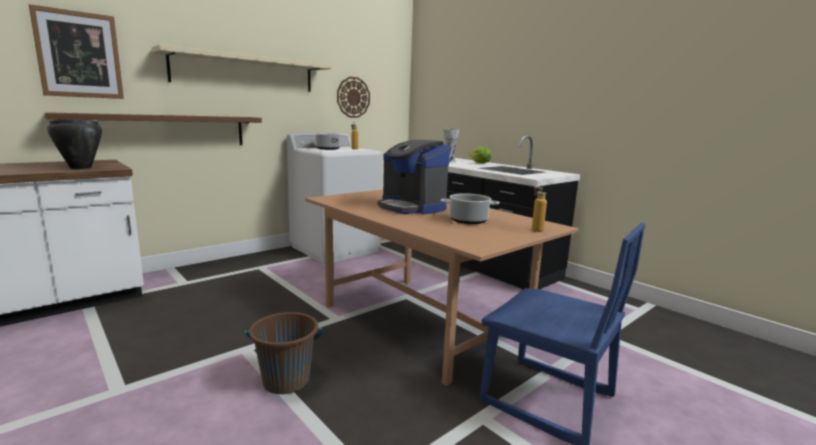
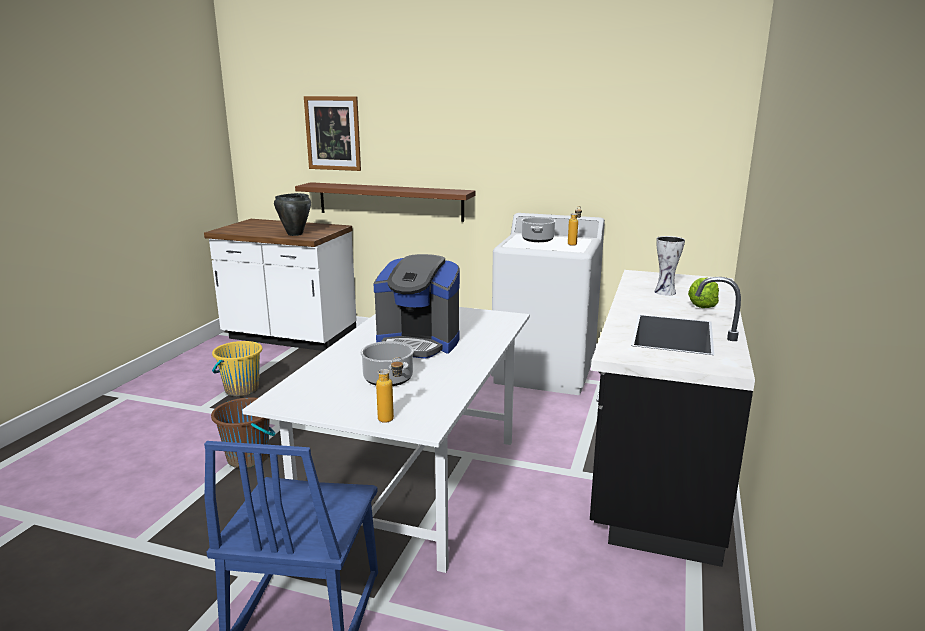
camera: 60 degrees right, 5 degrees up
(123, 356) = (241, 389): none -> yellow bucket
(245, 72) = (473, 139): beige shelf -> none
(353, 97) = (626, 165): wall clock -> none
(412, 207) = (418, 343): coffee machine -> coffee machine turned 90 degrees counterclockwise
(424, 321) = (415, 485): brown dining table -> white dining table

